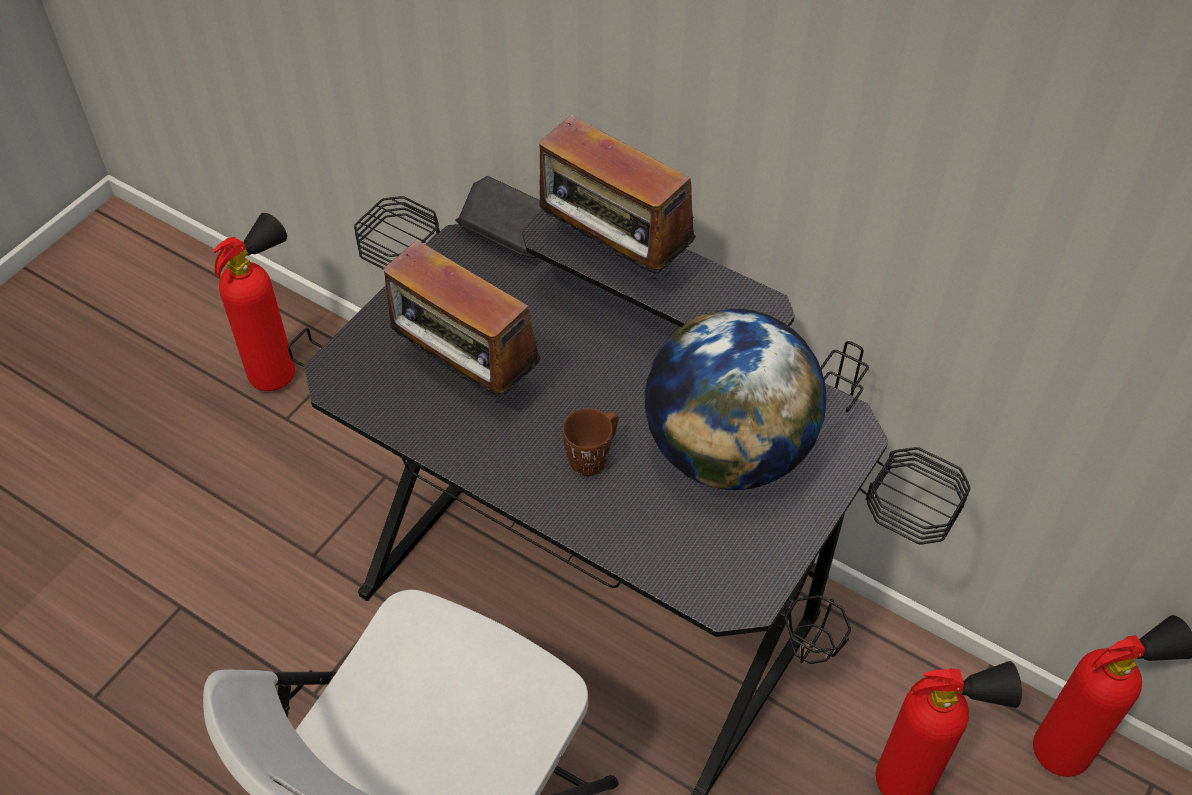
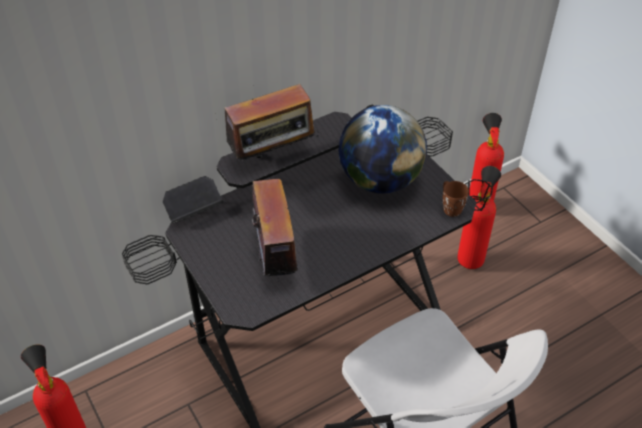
camera: 65 degrees left, 5 degrees down
(465, 375) = (276, 257): radio -> radio turned 75 degrees counterclockwise
(593, 456) = (356, 226): brown mug -> brown mug (450, 207)

